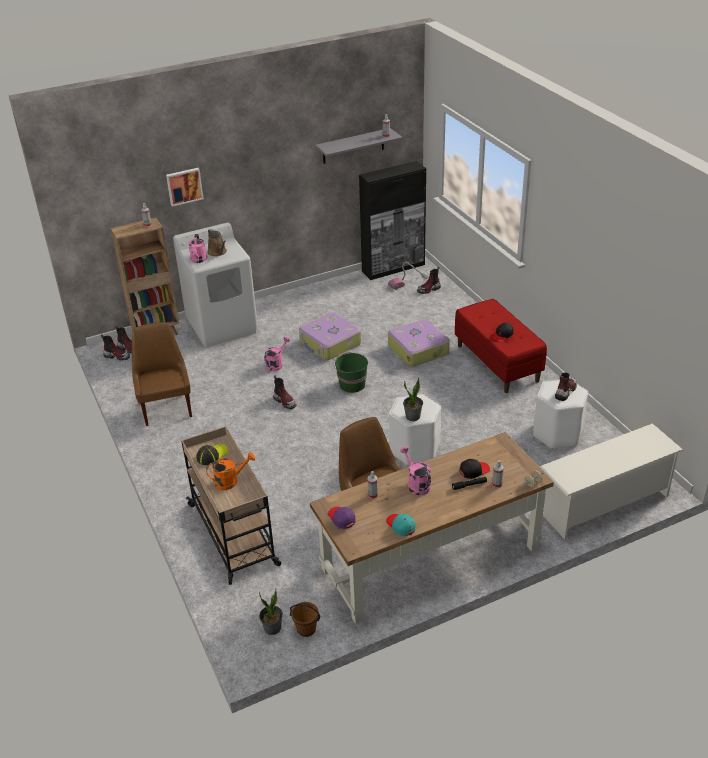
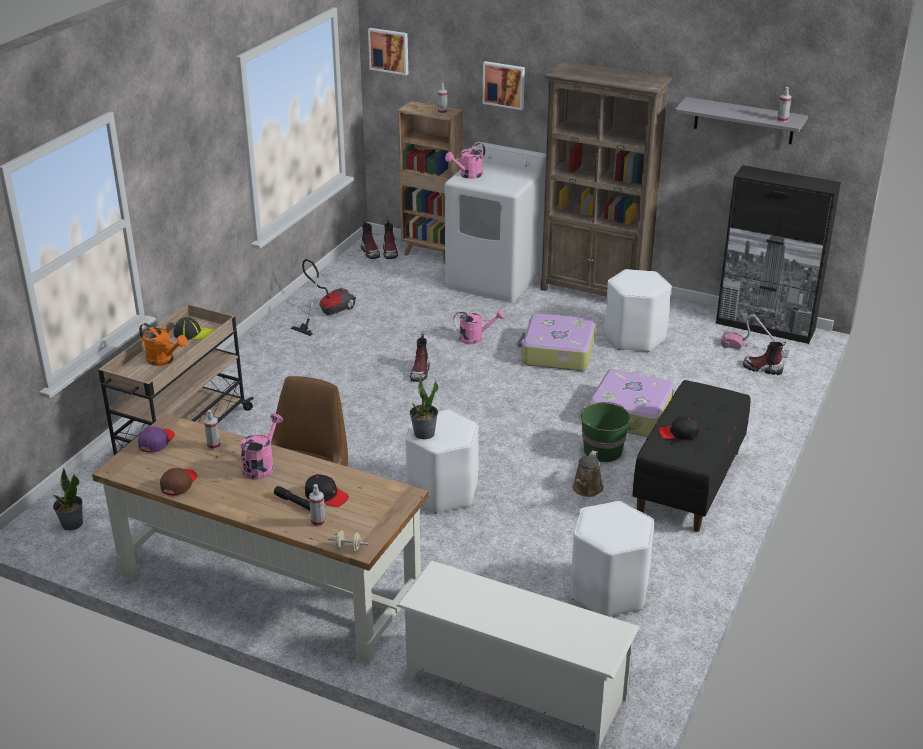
camera: 50 degrees right, 5 degrees down
(82, 196) = (389, 50): none -> picture
(166, 408) = (327, 313): brown chair -> vacuum cleaner
(218, 252) = (497, 178): brown watering can -> brown watering can (586, 489)
(286, 299) = (595, 292): none -> brown bookcase
(306, 630) = (86, 546): brown bucket -> none
(350, 311) = (635, 338): none -> white stool
(351, 385) = (503, 399): green bucket -> green bucket (602, 450)
(401, 526) = (179, 484): turquoise cap -> brown cap
(497, 363) = (689, 482): red bench -> black bench
(565, 391) = (618, 526): boot -> none

